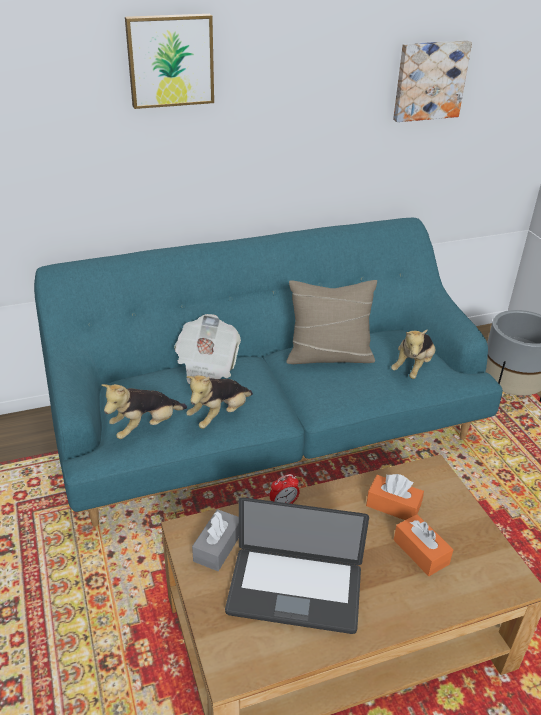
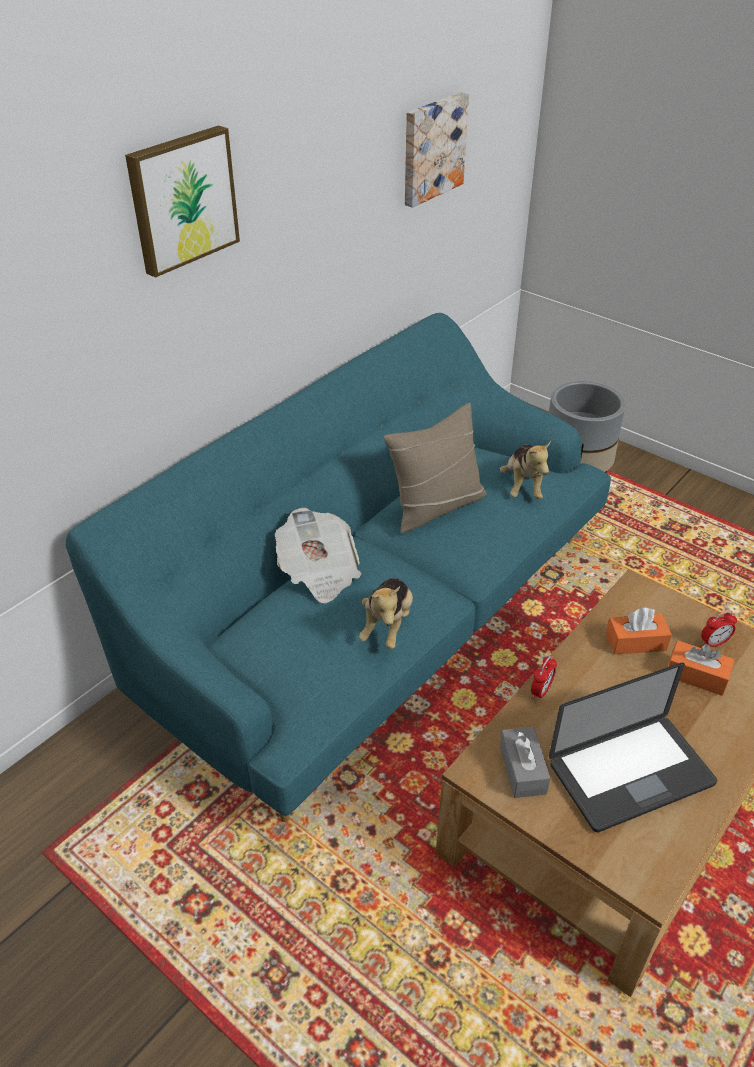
camera: 30 degrees left, 5 degrees up
(145, 427) = (322, 676): plush toy -> none
(461, 536) = (714, 643): none -> alarm clock

